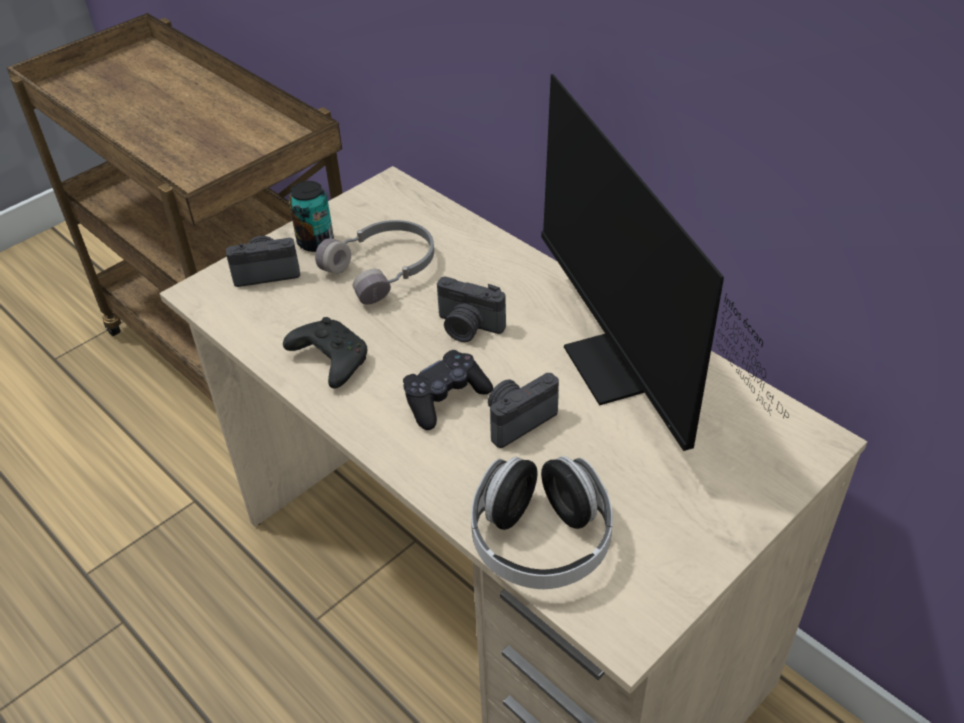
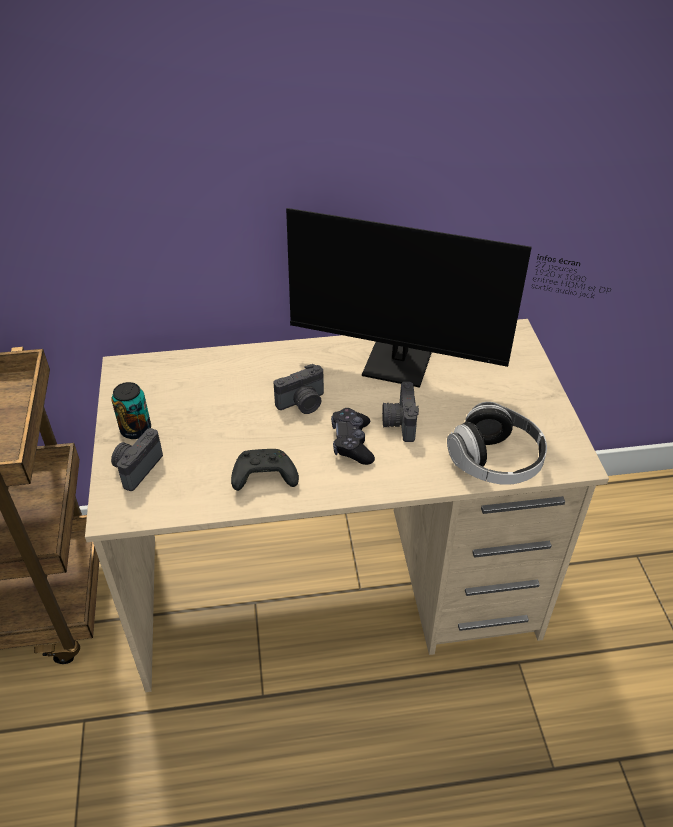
camera: 55 degrees left, 0 degrees up
(384, 269) = (205, 411): grey headphones -> none

